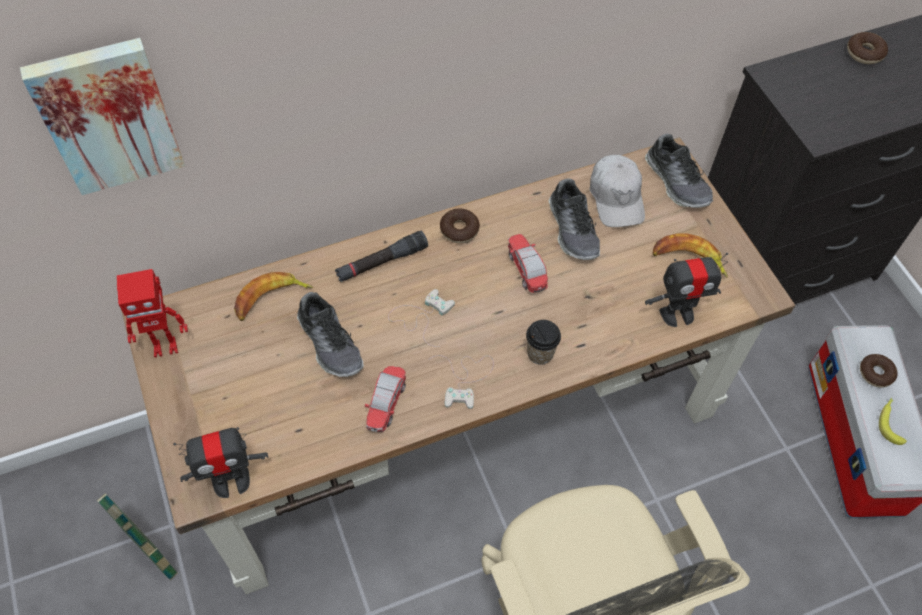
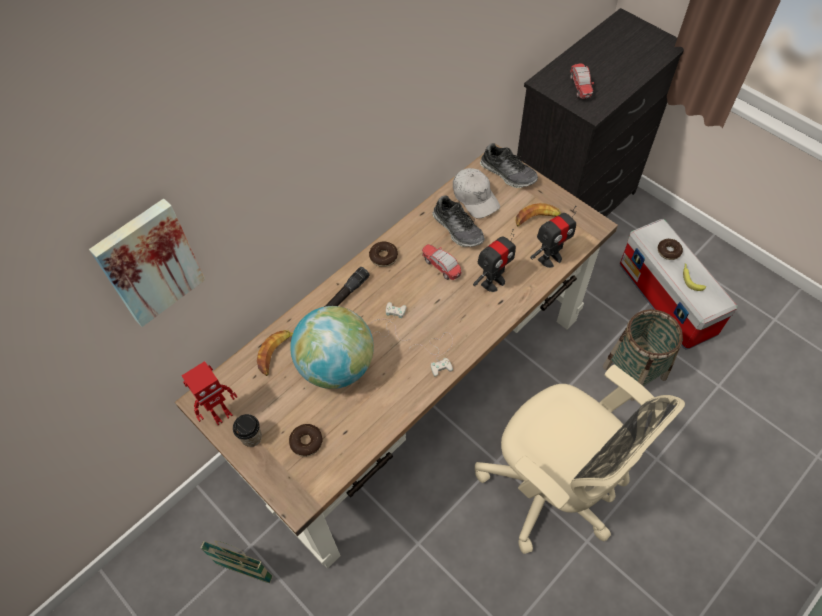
camera: 20 degrees left, 0 degrees up
(231, 481) = (317, 485): toy robot -> toy robot (493, 282)
(330, 343) = (336, 366): shoe -> globe
(386, 404) = (395, 390): toy car -> toy car (580, 87)
(540, 353) = (477, 317): cup -> cup (251, 437)
(759, 517) = (634, 372): none -> basket
(864, 53) = (592, 49): donut -> donut (306, 442)

